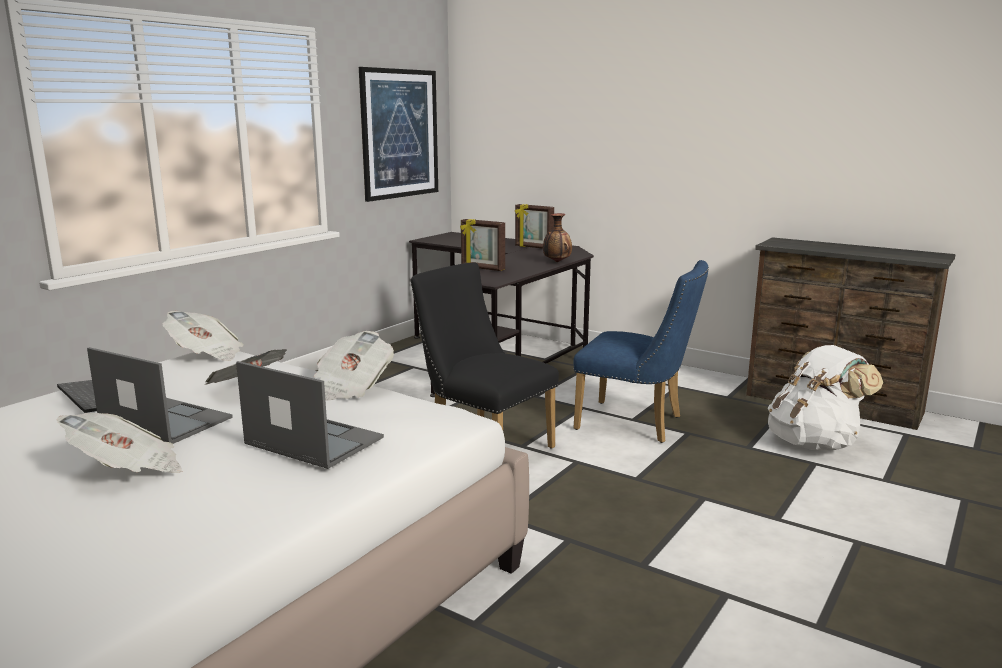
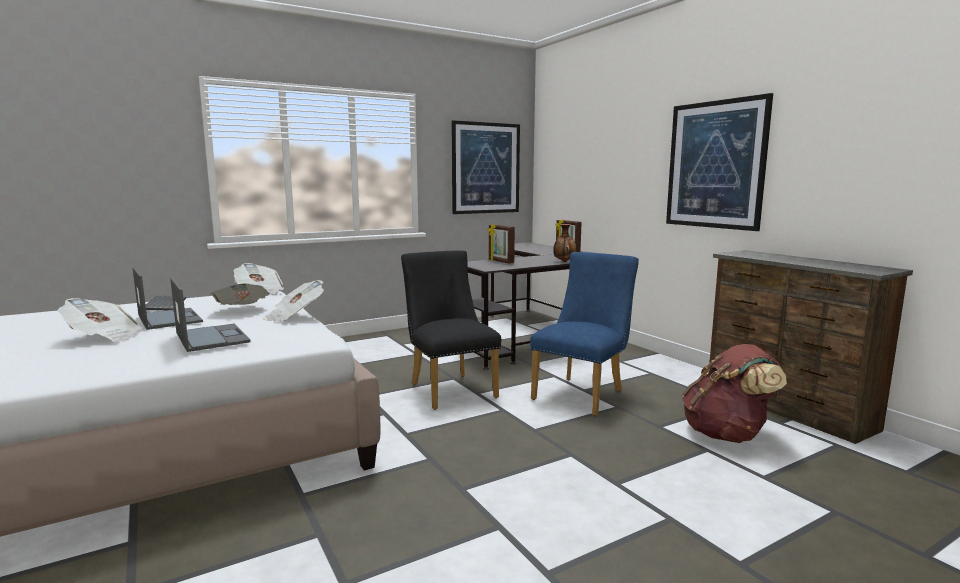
camera: 25 degrees right, 5 degrees down
(637, 424) = (583, 393): blue chair -> blue chair turned 105 degrees counterclockwise
(732, 139) = (715, 165): none -> picture
(814, 443) = (727, 434): white backpack -> brown backpack

